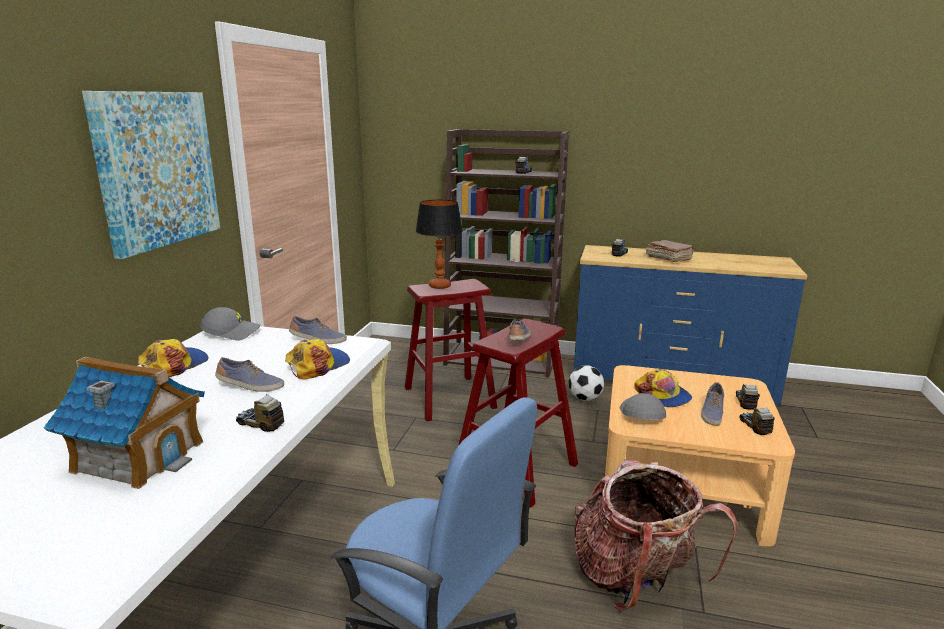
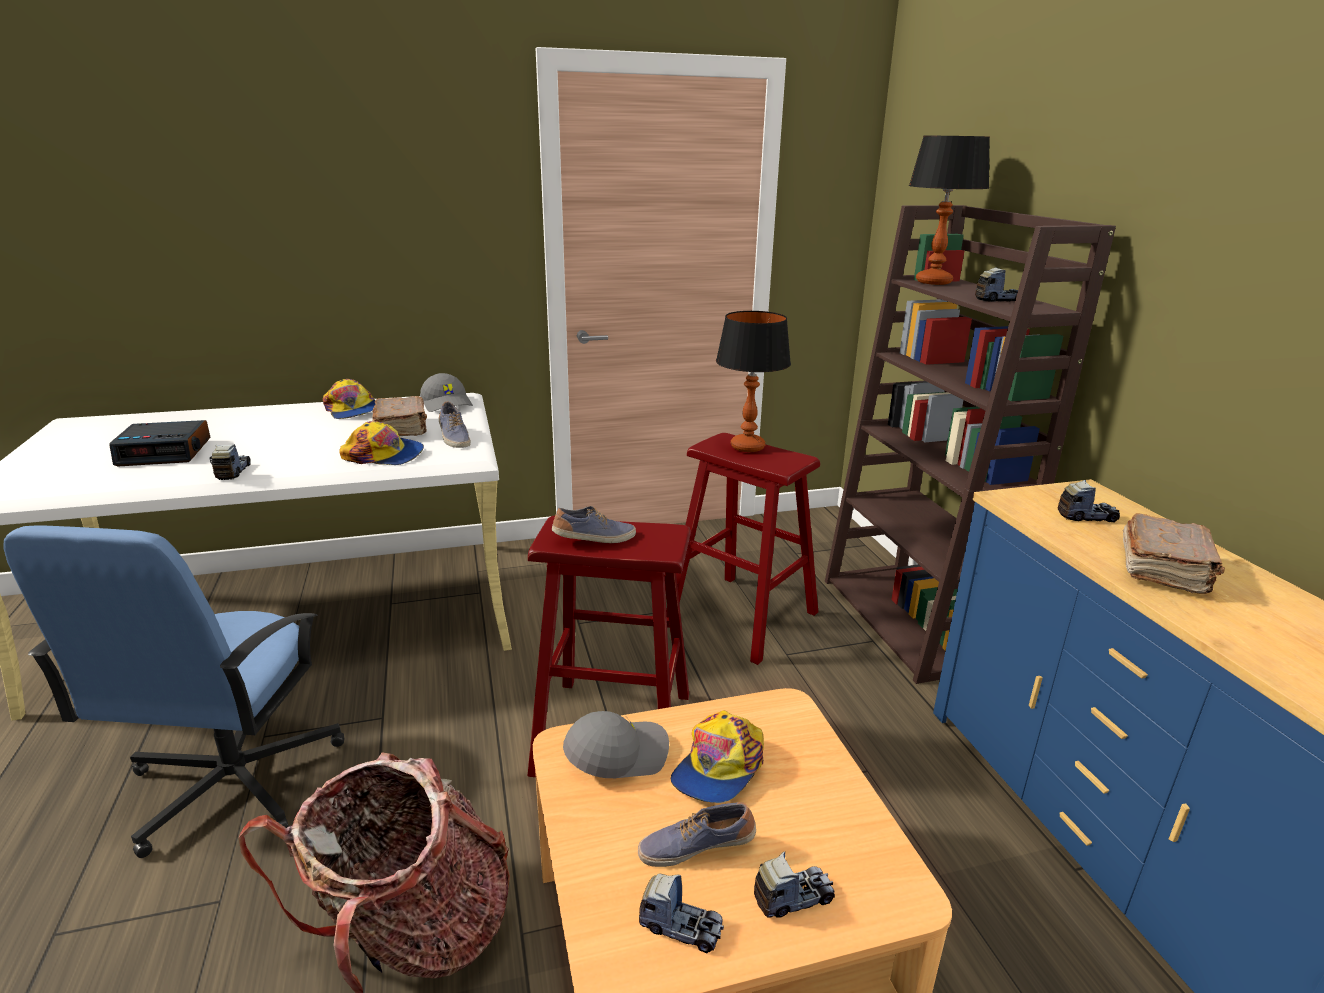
camera: 60 degrees right, 5 degrees up
(138, 456) = (166, 452): toy house -> alarm clock
(157, 169) = (411, 216): picture -> none
(174, 365) = (351, 410): cap -> cap turned 60 degrees clockwise
(250, 386) = (316, 446): shoe -> none
(265, 353) = (402, 429): none -> brown book
(469, 171) = (933, 282): none -> table lamp
(585, 398) = (891, 744): football -> none
(755, 427) = (681, 927): toy truck -> toy truck turned 60 degrees clockwise

